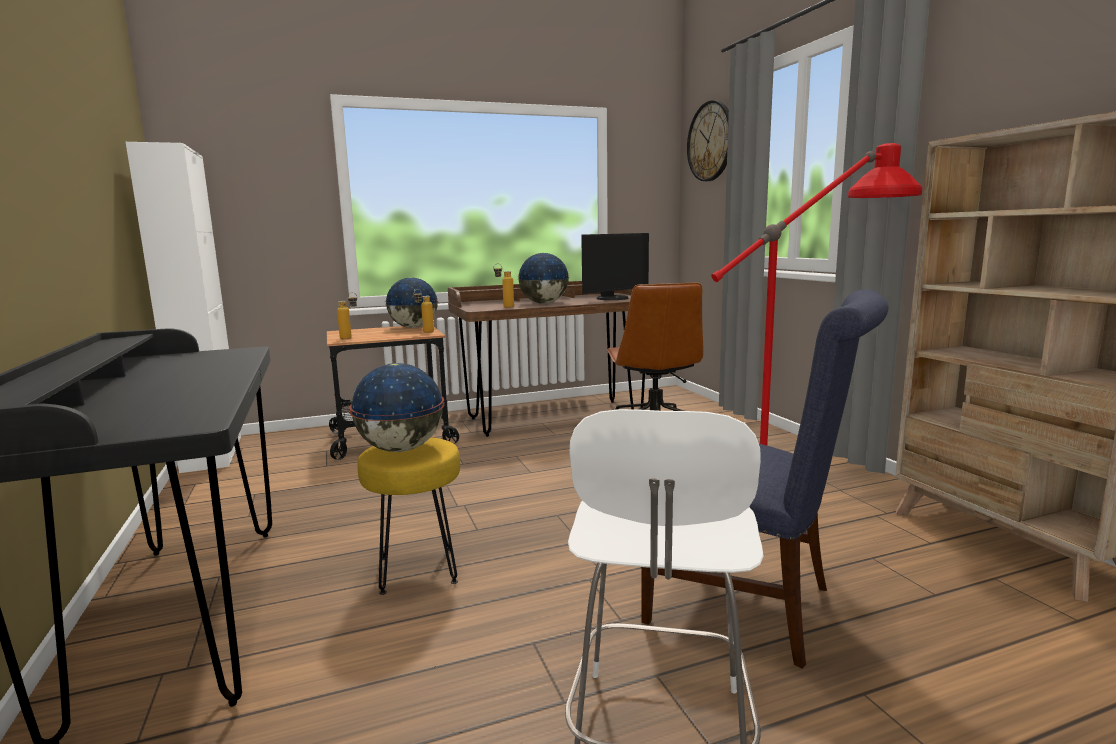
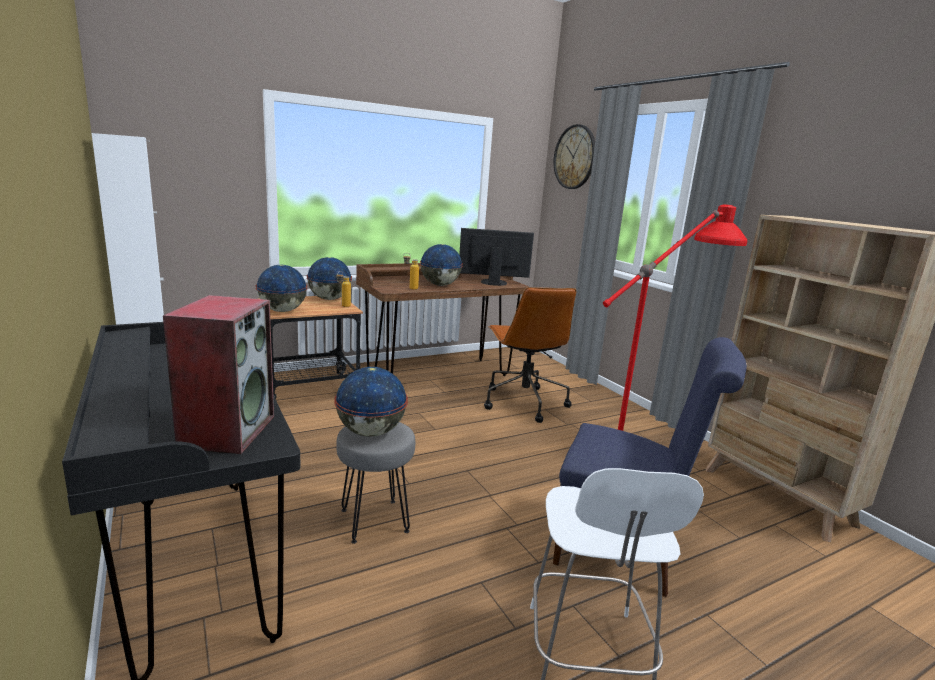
camera: 10 degrees left, 5 degrees up
(158, 413) = (227, 430): none -> speaker
(350, 338) = (282, 311): bottle -> globe
(418, 570) = (375, 521): yellow stool -> grey stool
(614, 298) = (493, 282): monitor -> monitor turned 135 degrees counterclockwise

